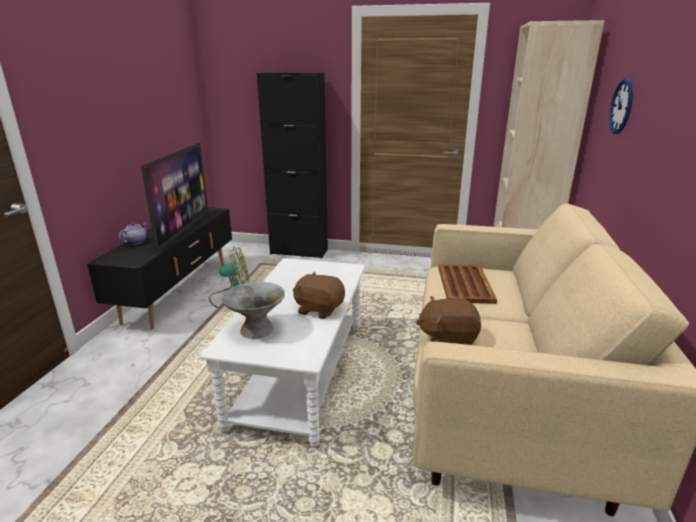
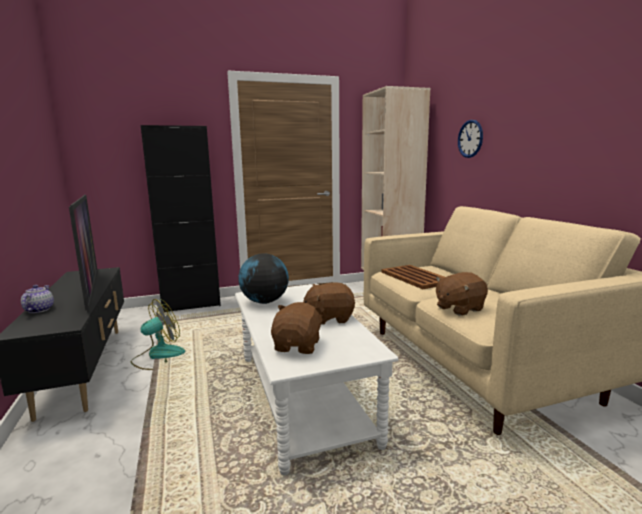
camera: 30 degrees left, 10 degrees down
(257, 330) = (298, 346): grey bowl -> brown plush toy
(291, 275) = (264, 302): none -> globe

